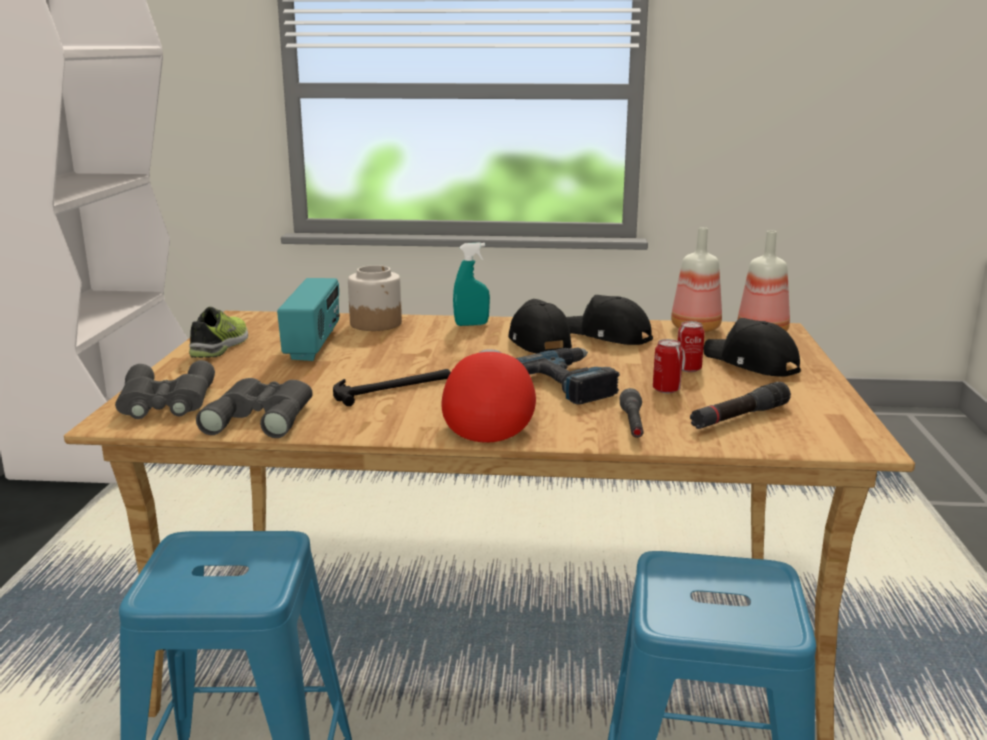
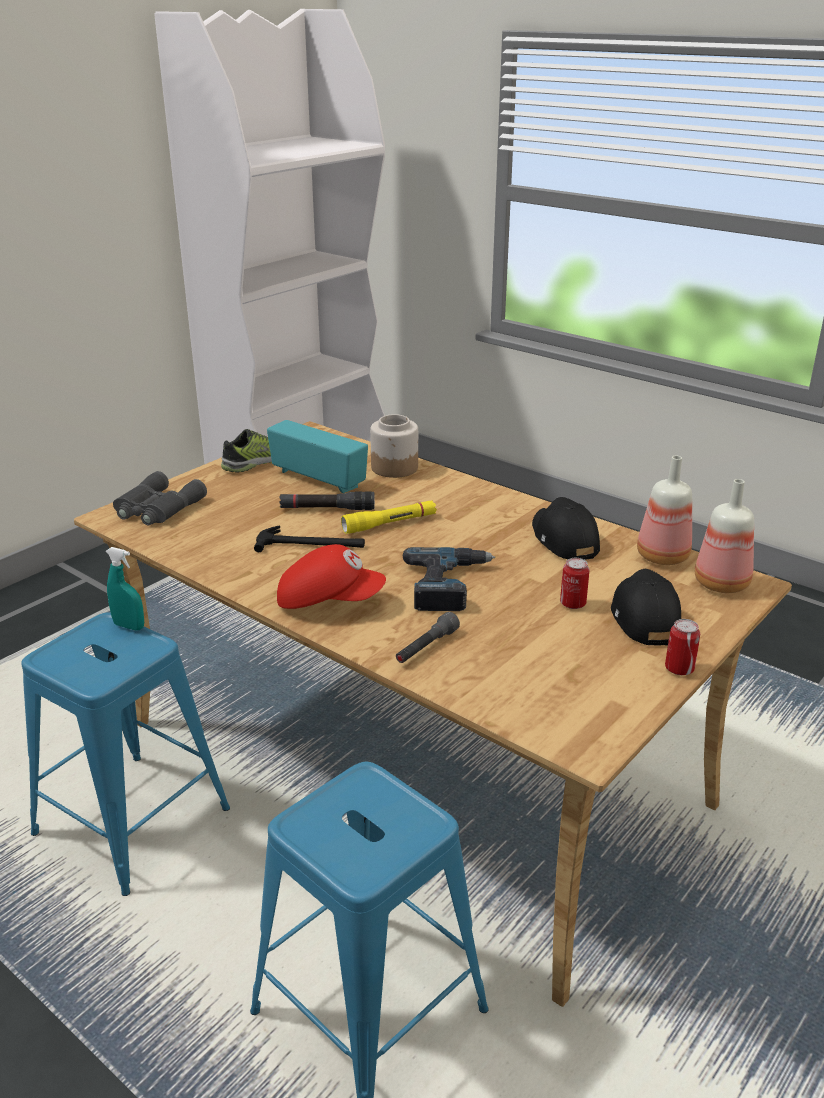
camera: 35 degrees right, 10 degrees up
(262, 416) = (194, 542): grey binoculars -> none
(314, 345) = (319, 479): radio -> radio turned 90 degrees counterclockwise
(443, 358) = (389, 524): none -> yellow flashlight
(471, 324) = (467, 491): turquoise spray bottle -> turquoise spray bottle (129, 626)
(487, 420) = (329, 601): red cap -> red cap turned 60 degrees clockwise
(537, 342) = (491, 528): black cap -> none
(666, 389) = (514, 620): can -> can (679, 669)
(739, 417) = (526, 674): black flashlight -> black flashlight (327, 509)

